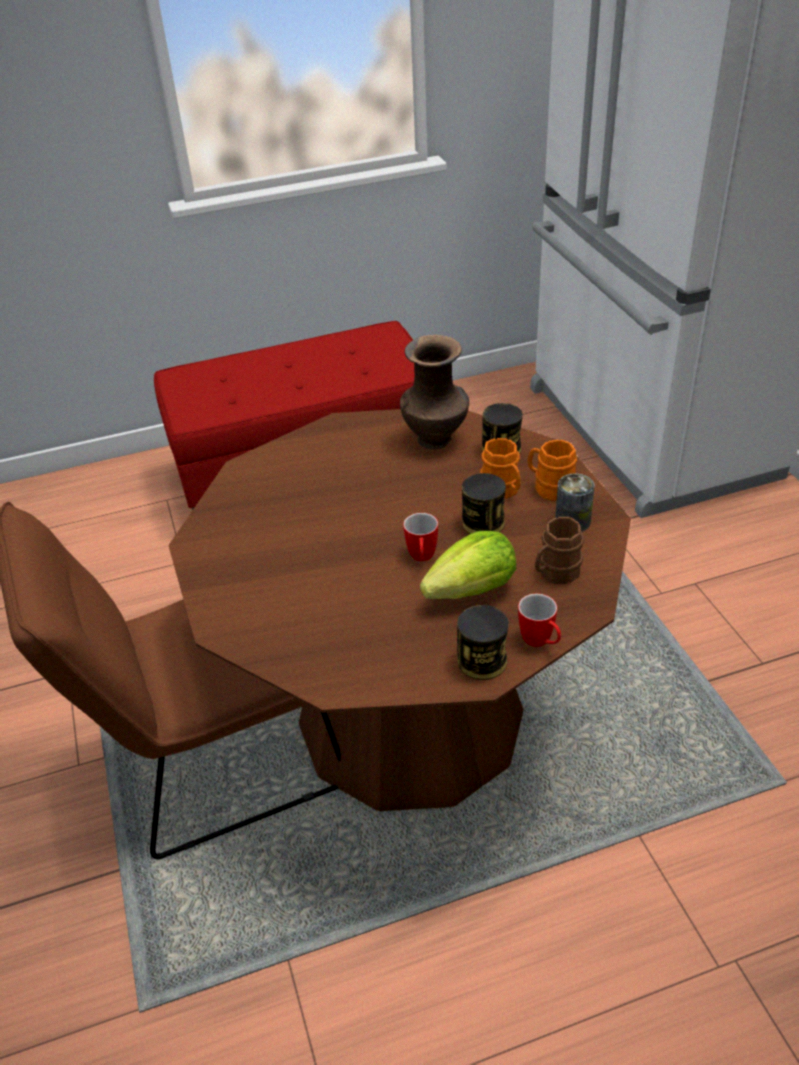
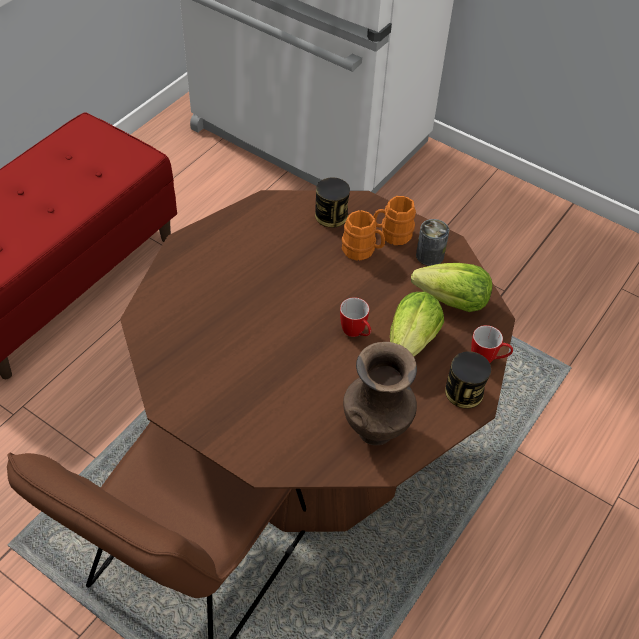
camera: 40 degrees left, 10 degrees up
(436, 439) = (275, 226): brown vase -> brown vase (376, 428)
(483, 523) = (372, 284): can -> none
(555, 573) = (452, 302): brown mug -> lettuce

